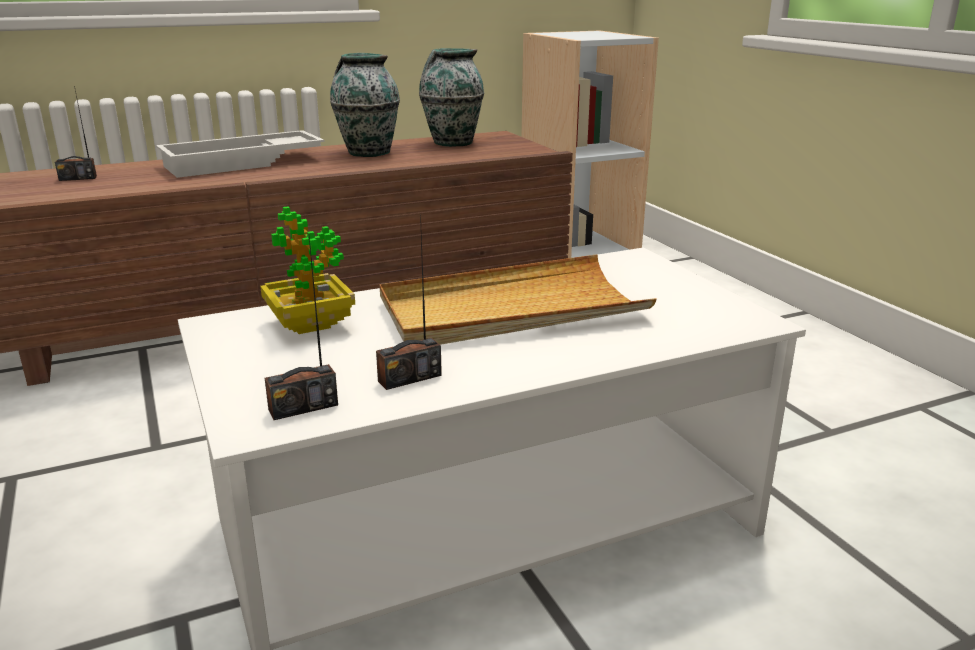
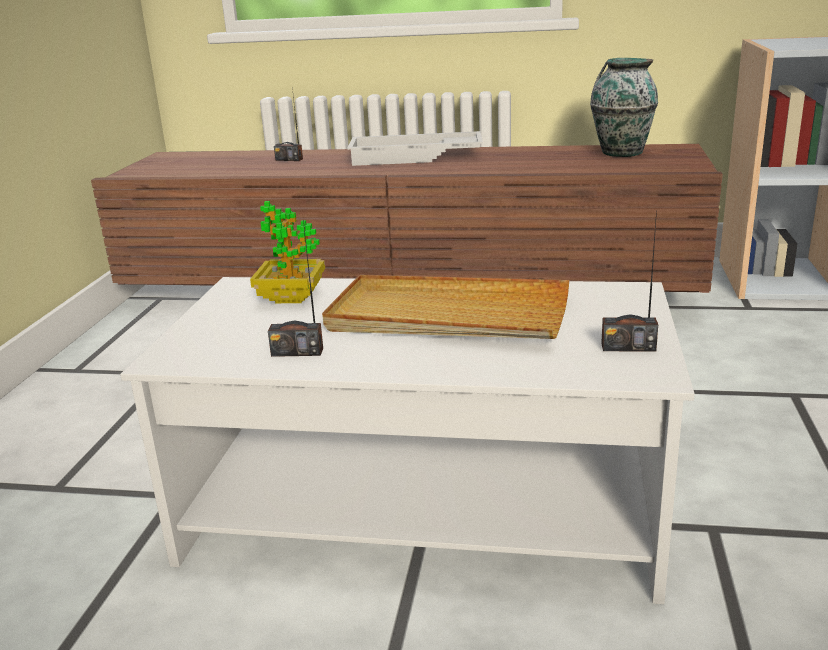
camera: 35 degrees right, 0 degrees up
(303, 407) = (207, 355): radio -> radio (628, 347)
(367, 152) = (528, 156): vase -> none

